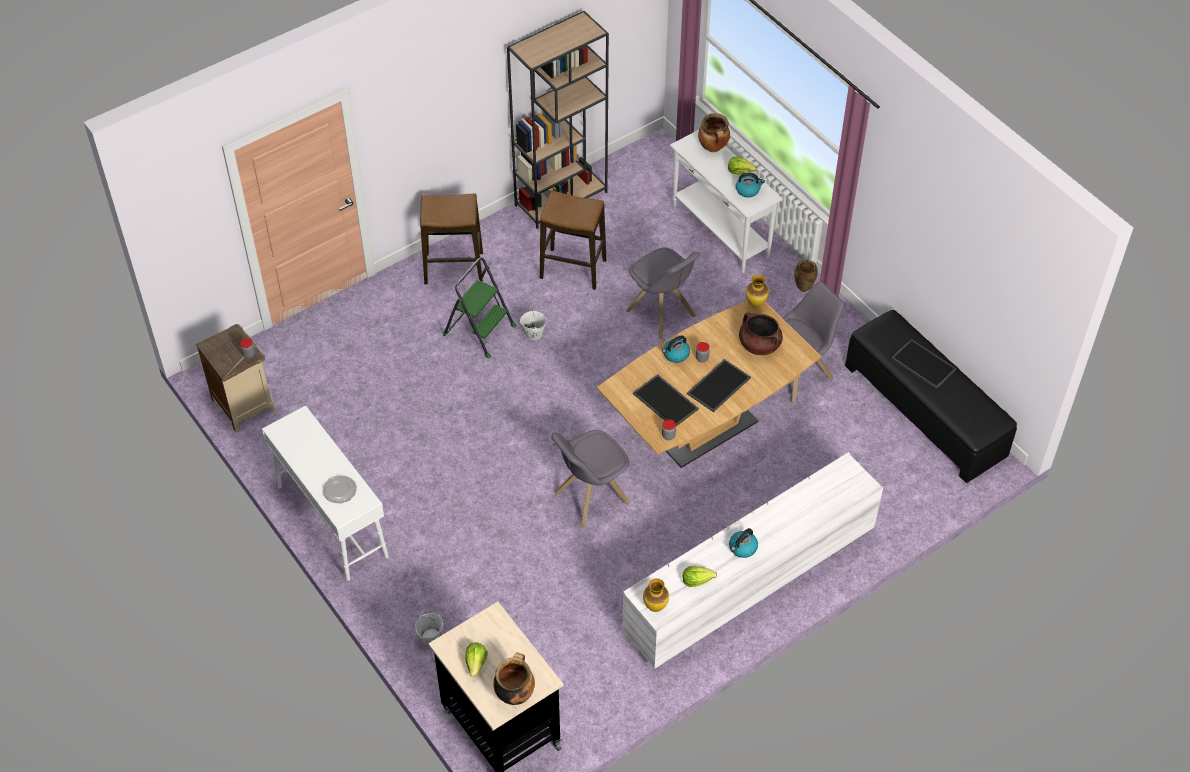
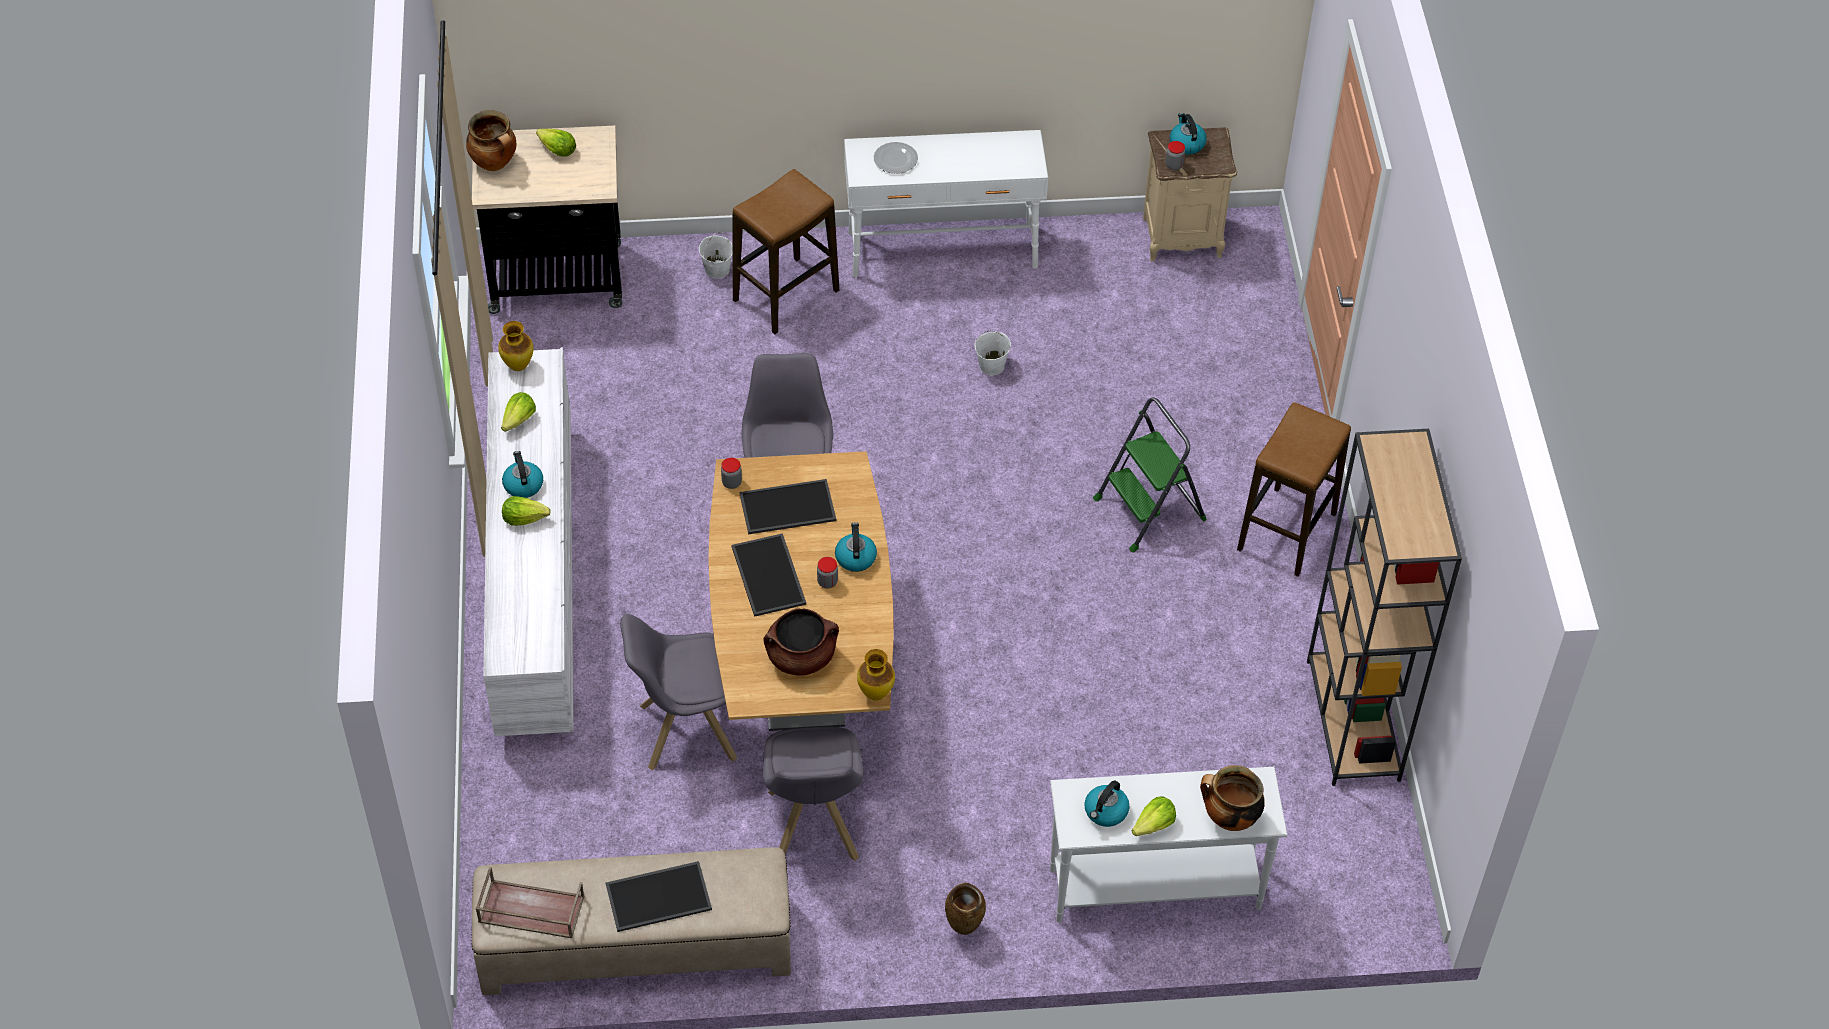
camera: 120 degrees right, 0 degrees up
(224, 356) = (1186, 143): none -> kettle
(533, 333) = (1103, 563): white bucket -> white bucket (992, 365)
(573, 269) = (1196, 665): stool -> stool (786, 296)
(661, 313) = (1041, 726): grey chair -> grey chair (687, 731)
(765, 532) = (525, 518): none -> lettuce
(926, 410) = (634, 944): black bench -> beige bench
(978, 411) = (530, 910): none -> brown tray

